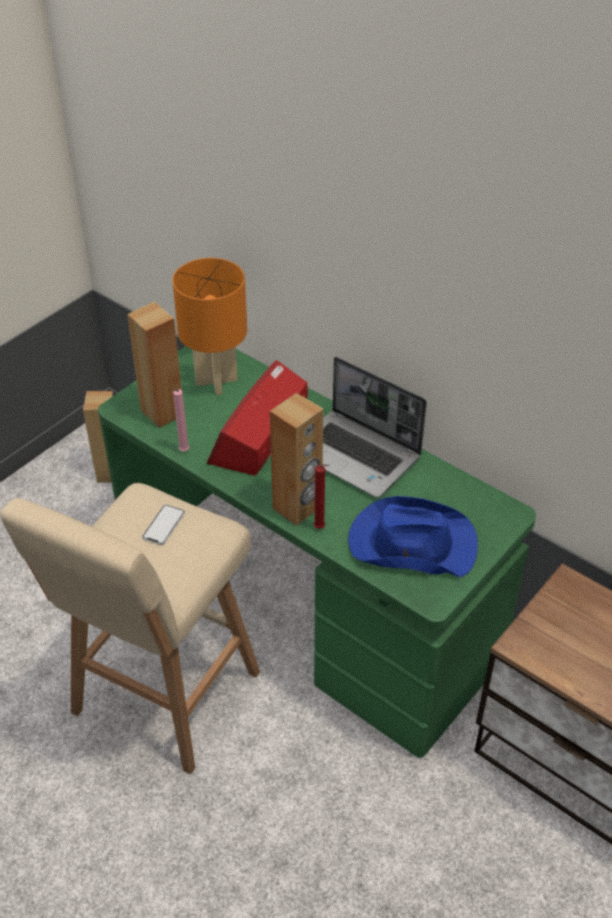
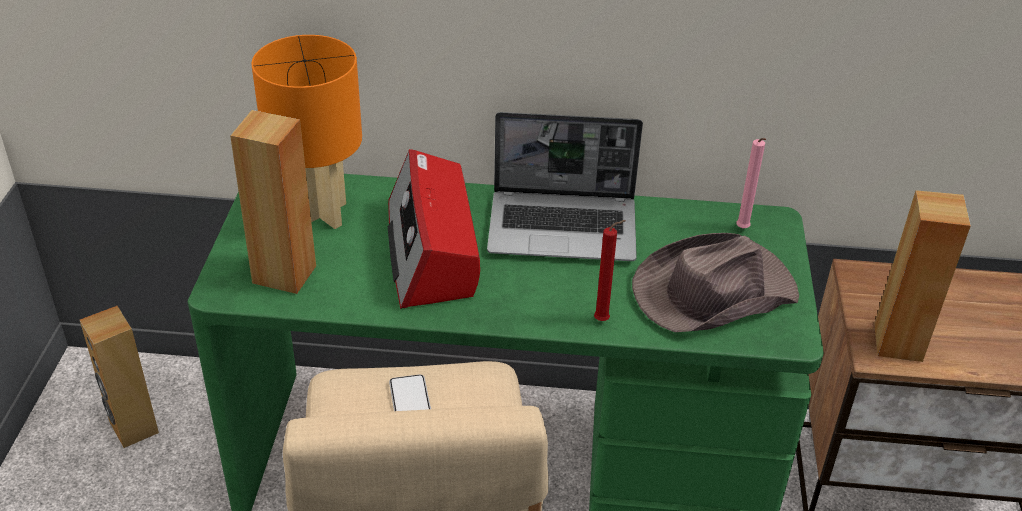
camera: 35 degrees left, 5 degrees down
(183, 452) = (356, 308): pink candle -> pink candle (743, 230)
(297, 507) = (556, 310): brown speaker -> brown speaker (899, 342)
(411, 543) = (712, 292): blue hat -> brown hat

